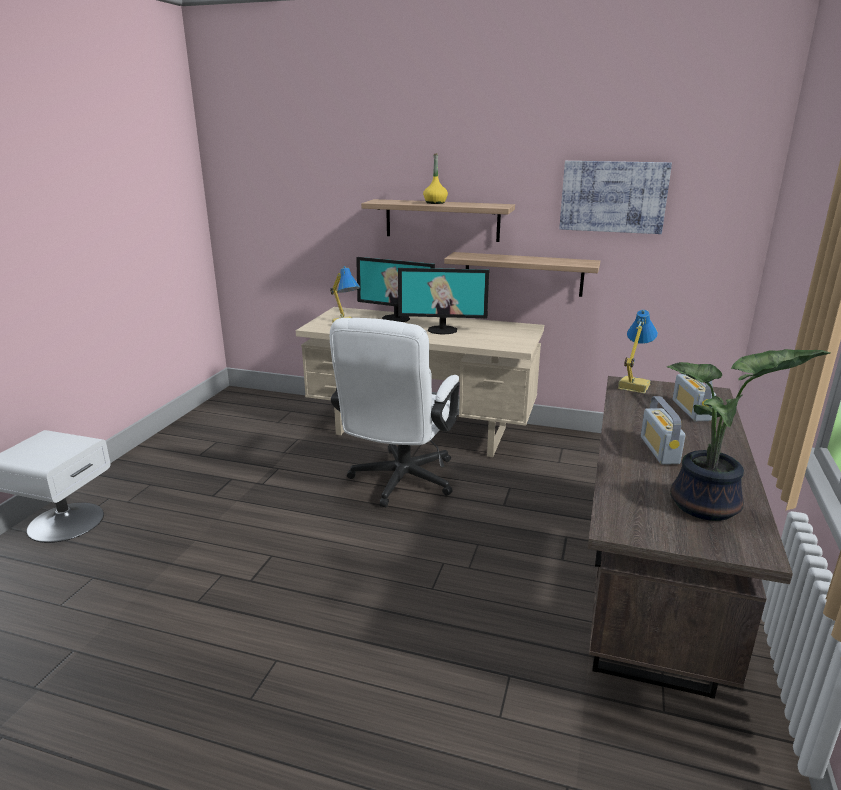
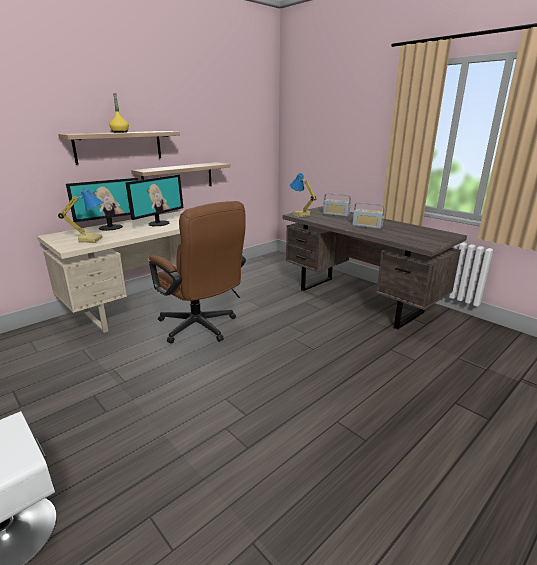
camera: 60 degrees left, 0 degrees up
(399, 483) = (201, 328): white office chair -> brown office chair
(613, 197) = (217, 123): picture -> none
(708, 507) = (418, 232): potted plant -> none

